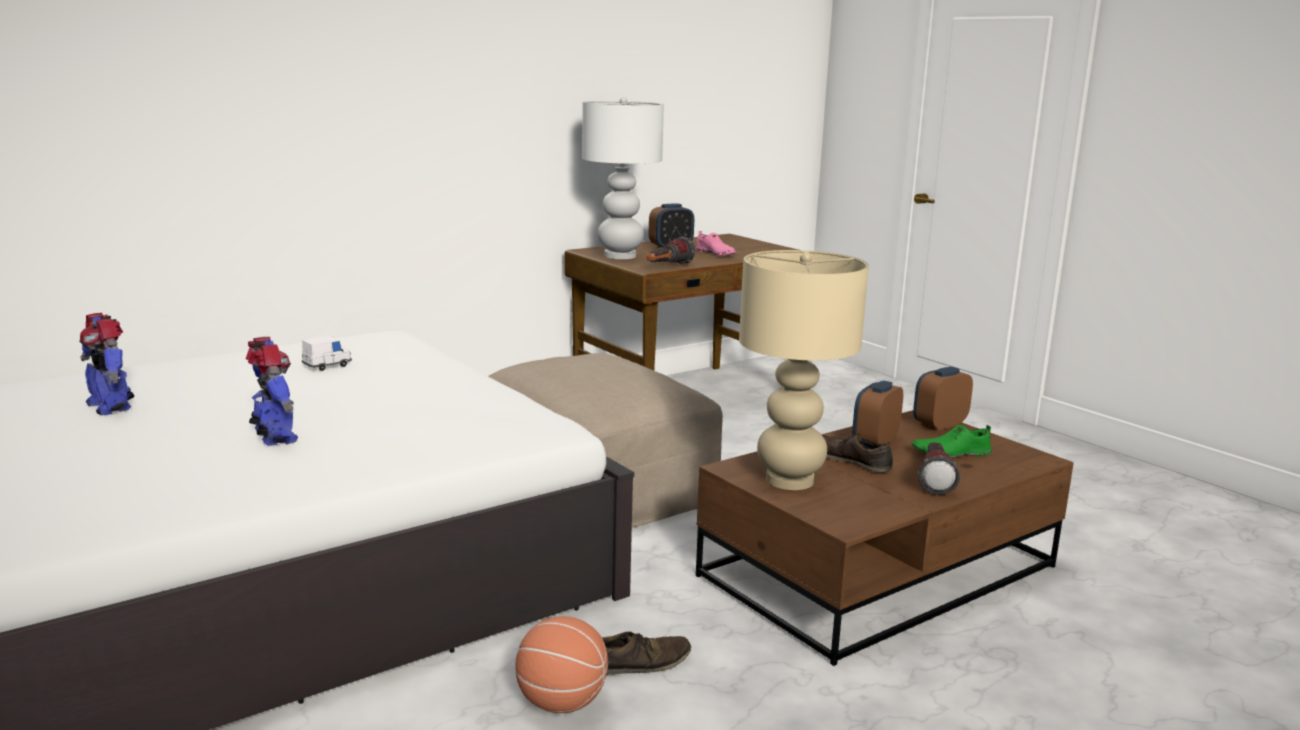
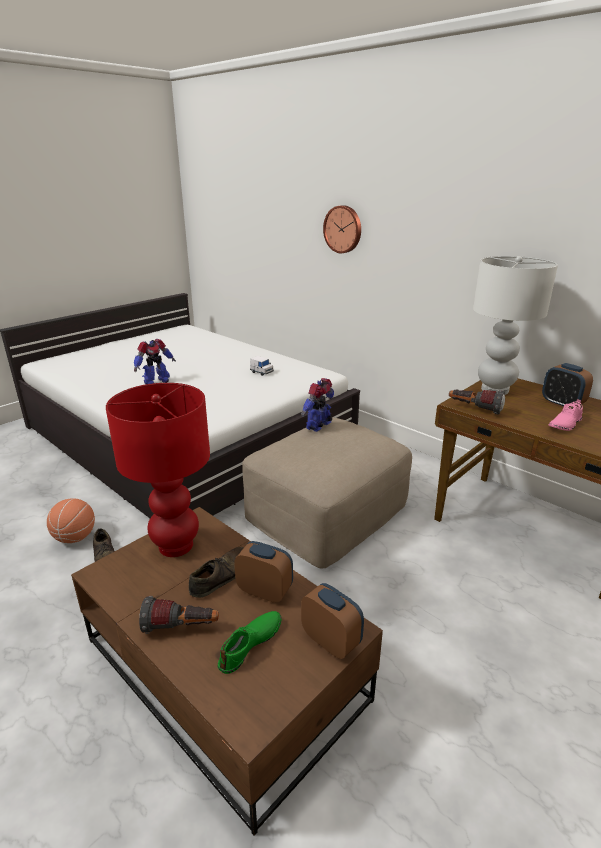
camera: 80 degrees right, 10 degrees up
(110, 406) = (192, 352): toy robot -> toy robot (319, 426)
(295, 93) = (343, 229): none -> wall clock
(789, 481) = (175, 545): beige table lamp -> red table lamp
(951, 453) = (251, 644): green shoe -> green shoe turned 60 degrees clockwise

